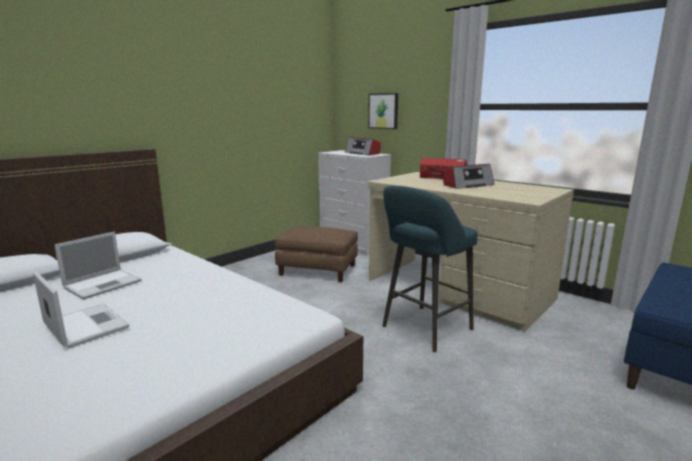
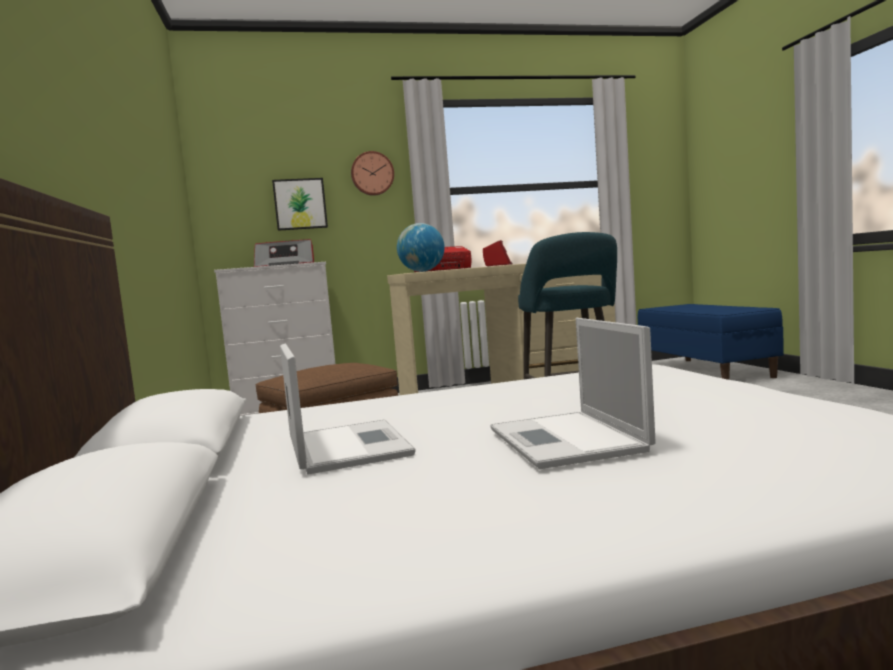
camera: 55 degrees left, 10 degrees down
(85, 325) = (568, 440): laptop -> laptop turned 90 degrees counterclockwise
(391, 180) = (422, 271): none -> globe
(430, 90) = (372, 174): none -> wall clock

